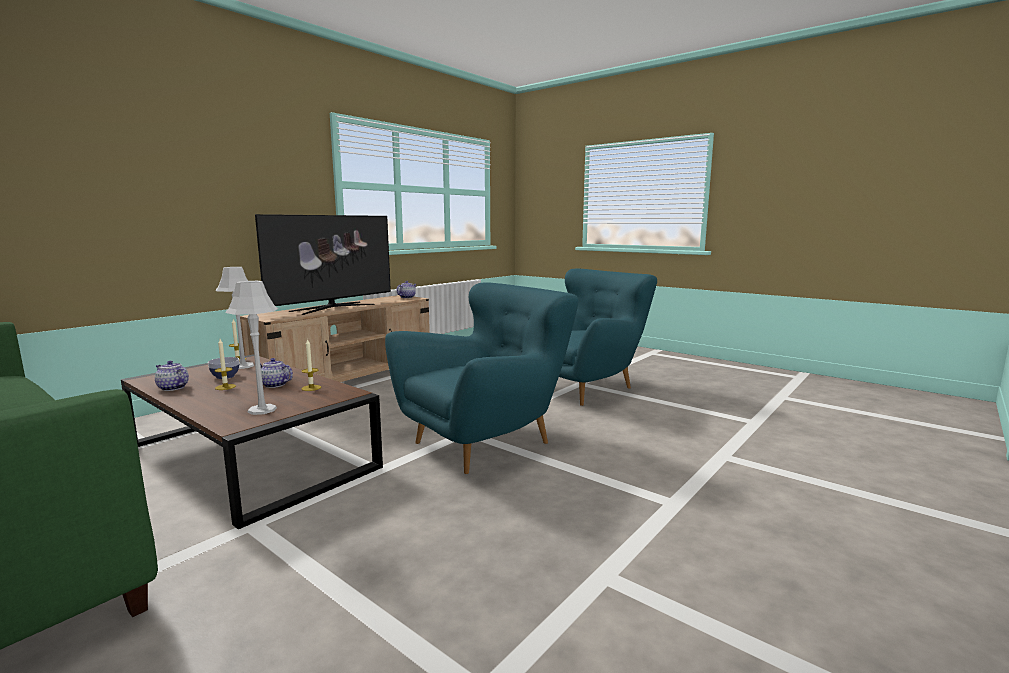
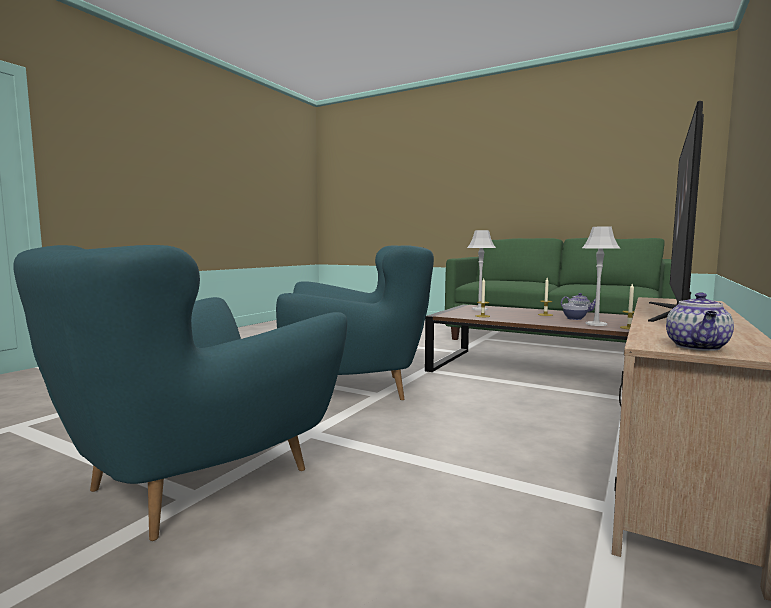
camera: 170 degrees right, 5 degrees down
(274, 385) = (515, 316): teapot -> none
(485, 442) = (355, 388): turquoise armchair -> turquoise armchair turned 135 degrees counterclockwise

